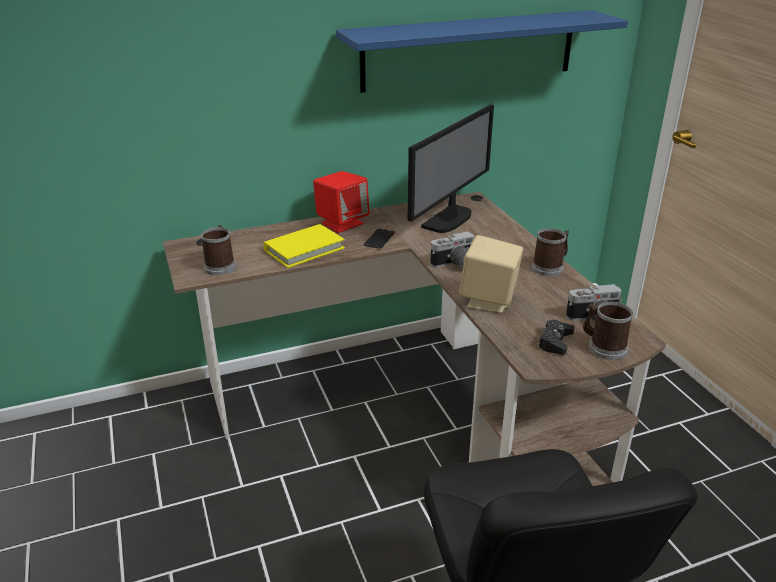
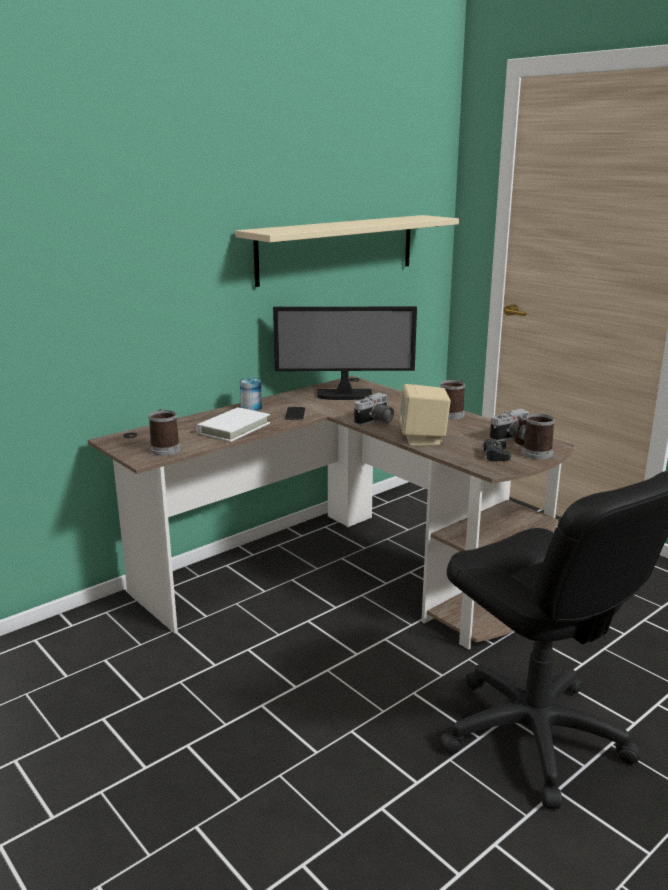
camera: 20 degrees left, 10 degrees down
(304, 249) = (233, 428): yellow book -> white book
(342, 223) = (251, 408): red speaker -> can
(449, 220) = (344, 395): monitor -> monitor turned 75 degrees clockwise
(470, 50) = (337, 249): blue shelf -> beige shelf

